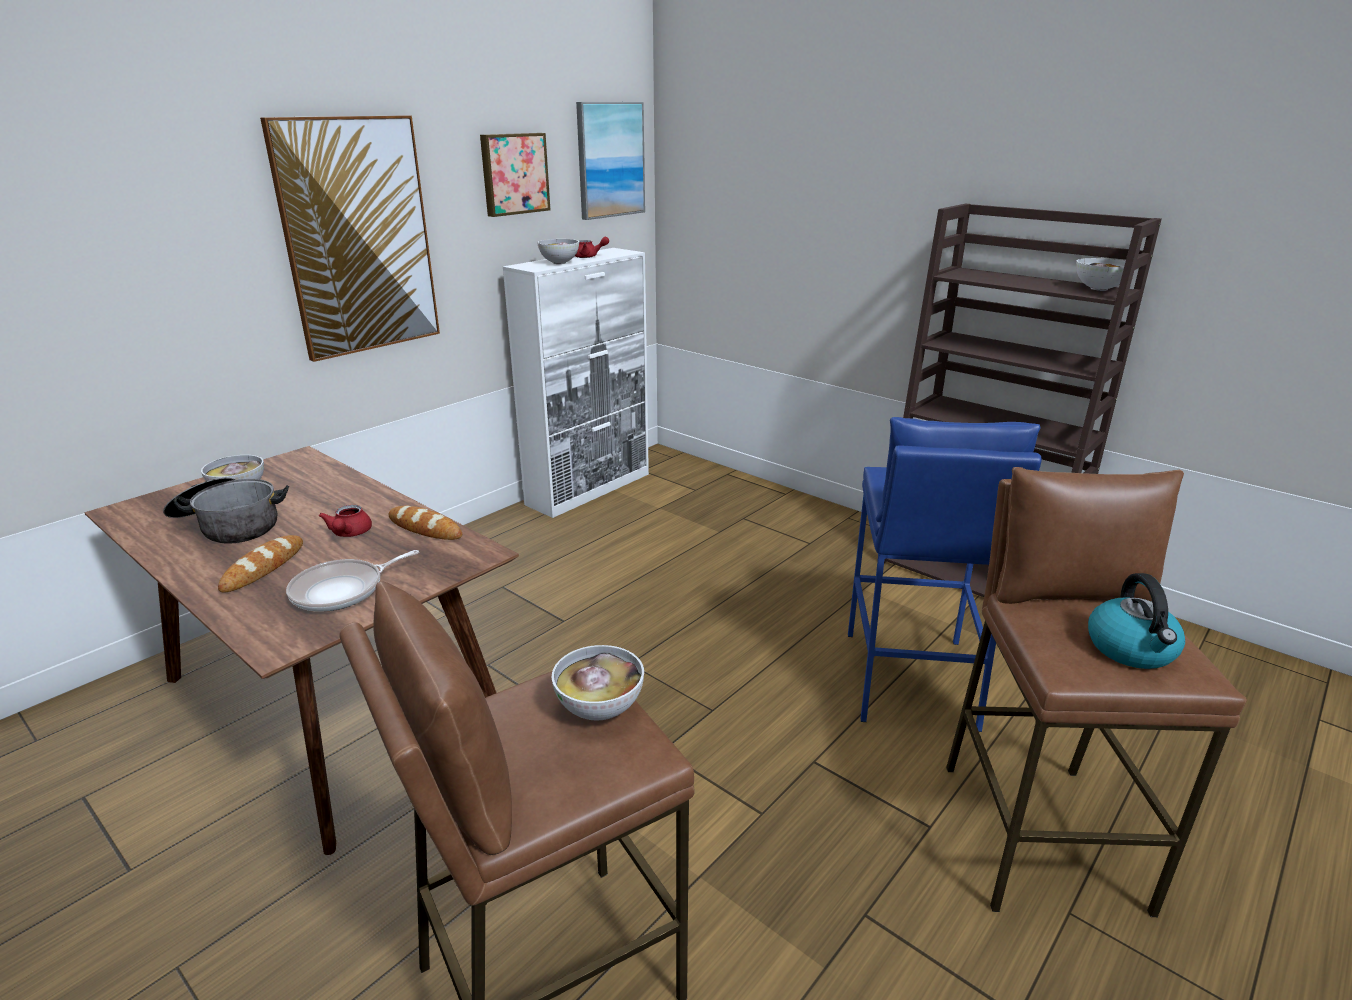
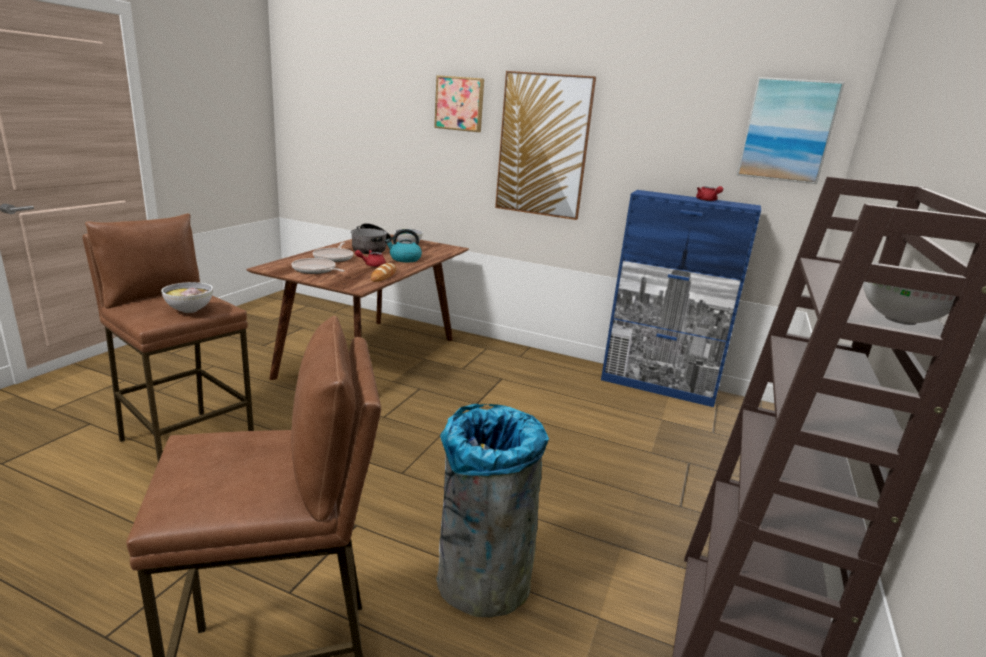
camera: 70 degrees right, 5 degrees down
(263, 568) = (334, 257): bread -> frying pan
(513, 174) = (674, 126): picture -> picture (460, 104)
(559, 263) = (670, 196): bowl -> none
(589, 489) = (658, 386): white cabinet -> blue cabinet
(909, 679) = (482, 581): blue stool -> grey trash can
(1132, 649) = (213, 475): kettle -> kettle (404, 259)

